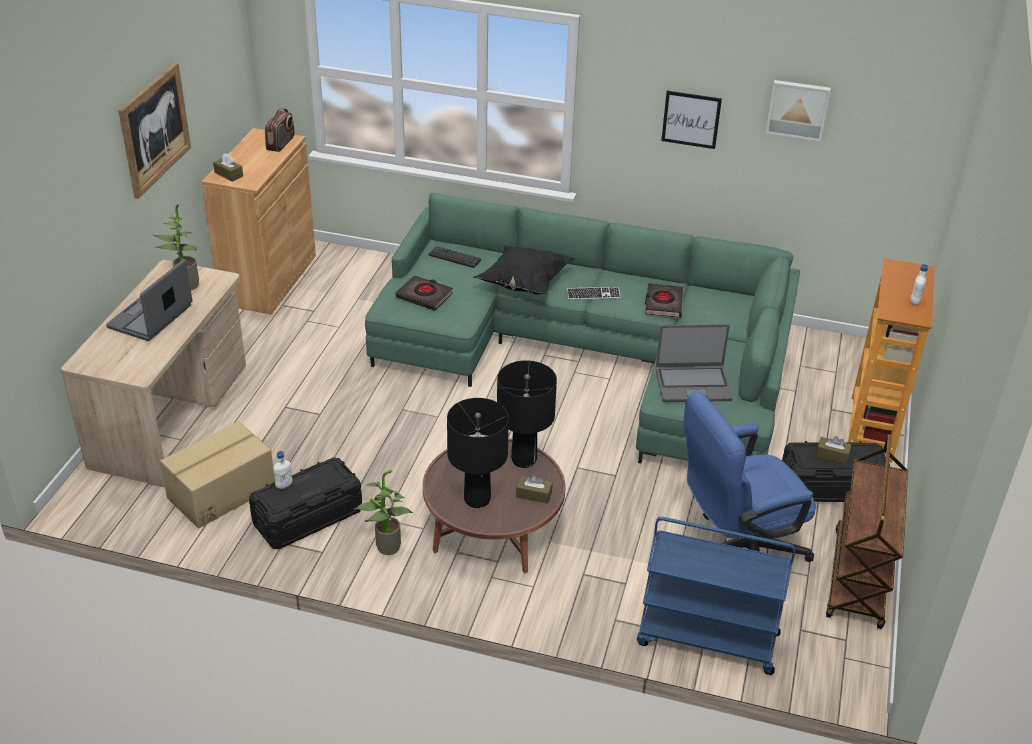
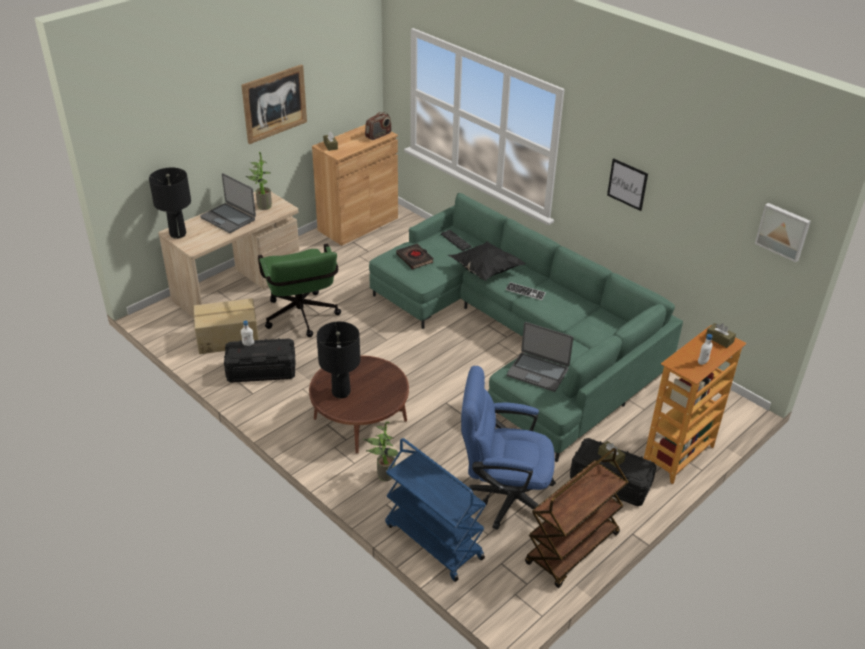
camera: 30 degrees right, 0 degrees up
(151, 317) = (228, 218): laptop -> laptop turned 105 degrees counterclockwise
(303, 429) = (302, 319): none -> green office chair
(385, 549) = (288, 405): potted plant -> potted plant (383, 475)
(523, 459) = (390, 379): black table lamp -> black table lamp (178, 234)
(534, 495) = (377, 403): brown tissue box -> brown tissue box (719, 339)
(663, 304) = (568, 313): black book -> none
(798, 109) = (698, 195): picture -> picture (783, 231)

